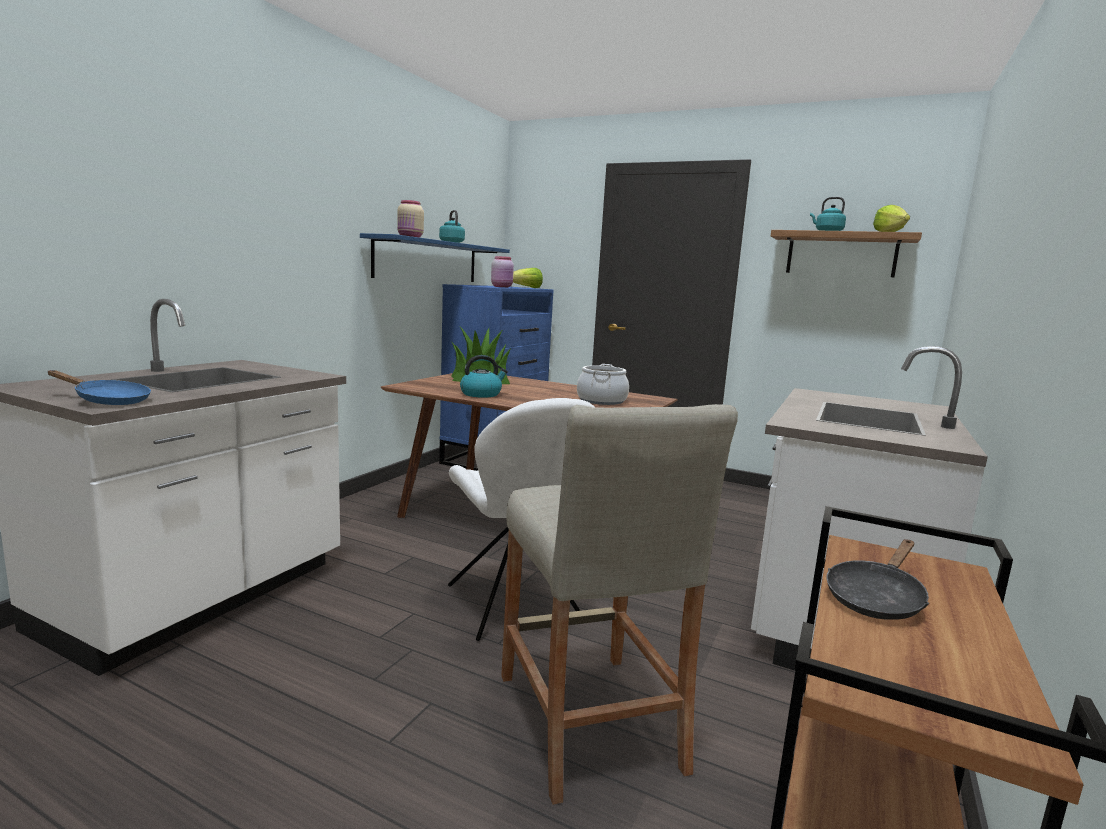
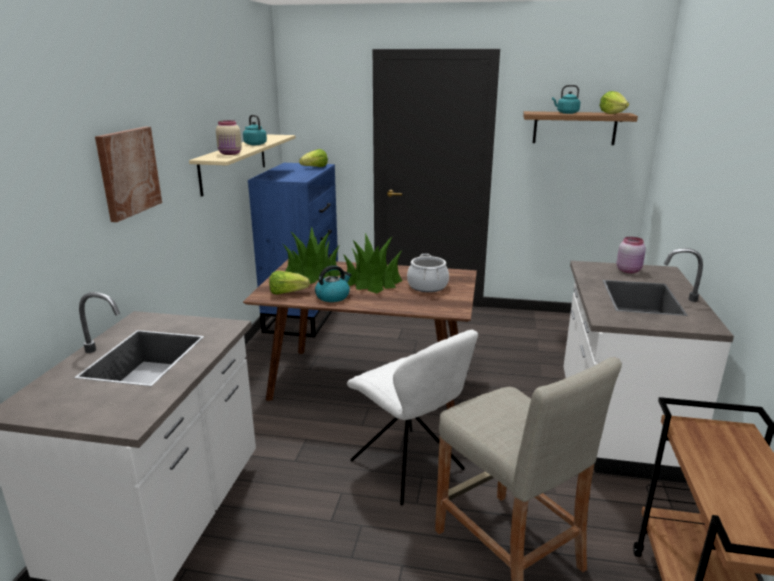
camera: 15 degrees left, 10 degrees up
(107, 400) = (121, 415): blue frying pan -> none
(267, 213) = (128, 172): none -> picture
(427, 261) = (234, 162): blue shelf -> beige shelf
(435, 387) = (287, 293): none -> lettuce
(502, 287) = (299, 174): pink jar -> pink jar (629, 270)
(540, 391) = (372, 282): none -> potted plant
(876, 598) = (717, 470): black frying pan -> none

